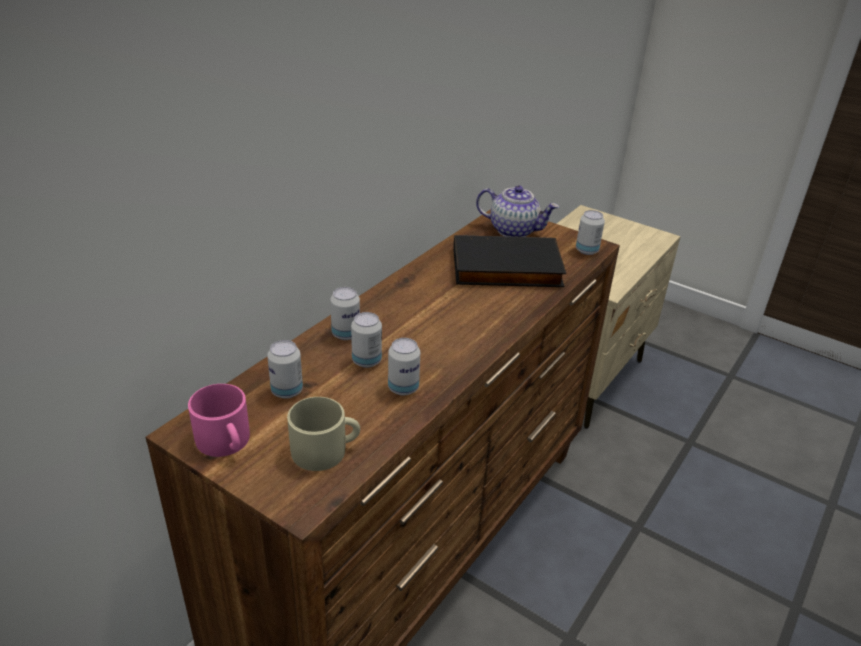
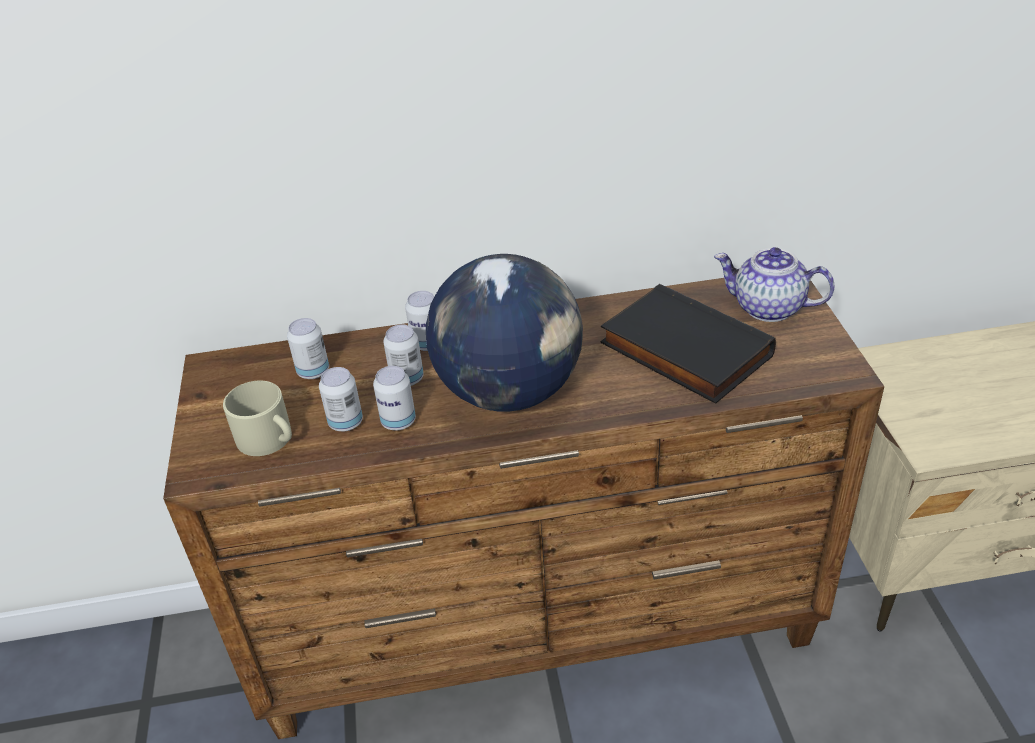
camera: 50 degrees right, 5 degrees up
(225, 442) = (220, 389): pink mug -> none
(446, 335) = (510, 392): none -> globe
(514, 230) = (767, 308): teapot -> teapot turned 135 degrees clockwise
(586, 250) = (822, 373): can -> can (346, 423)

